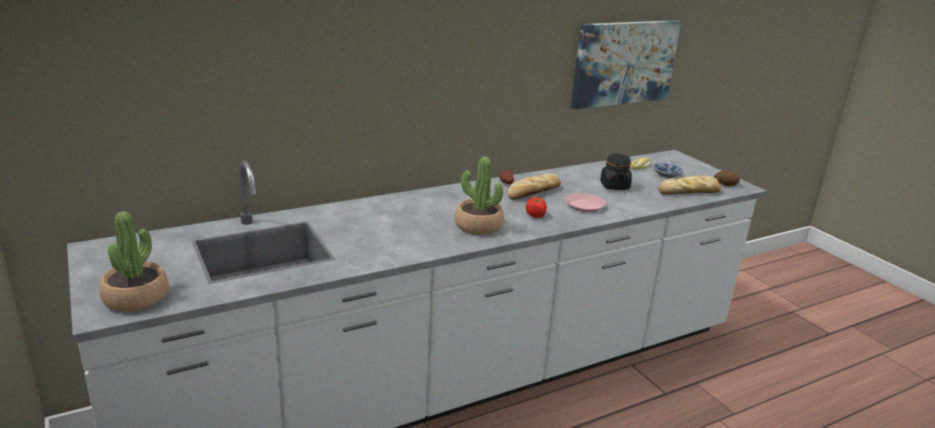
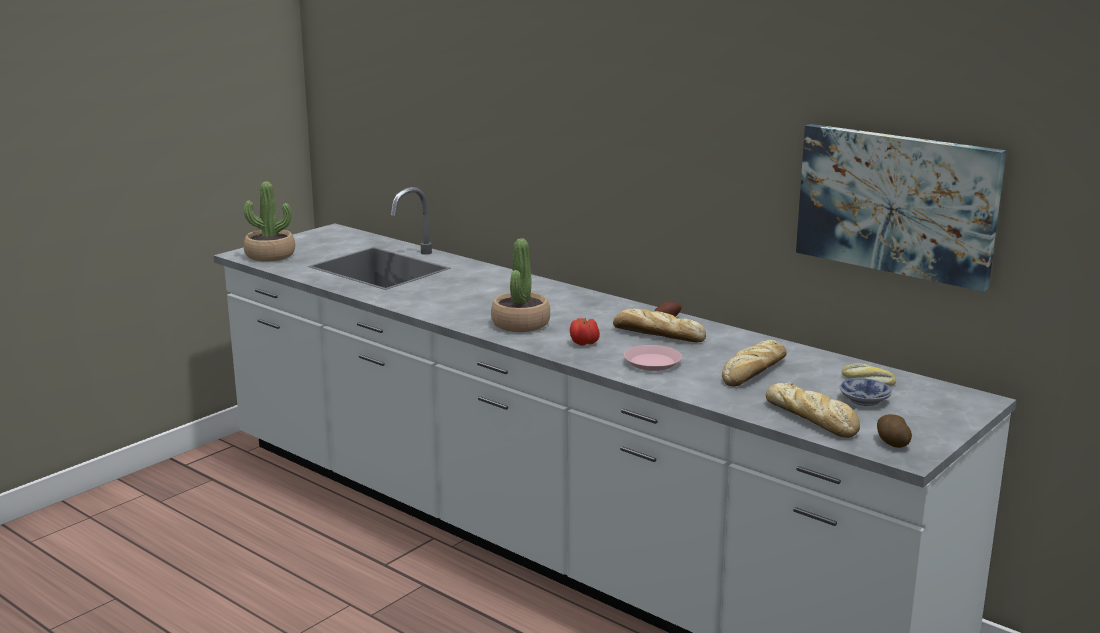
camera: 70 degrees right, 5 degrees down
(614, 186) = (753, 372): black jar -> bread

